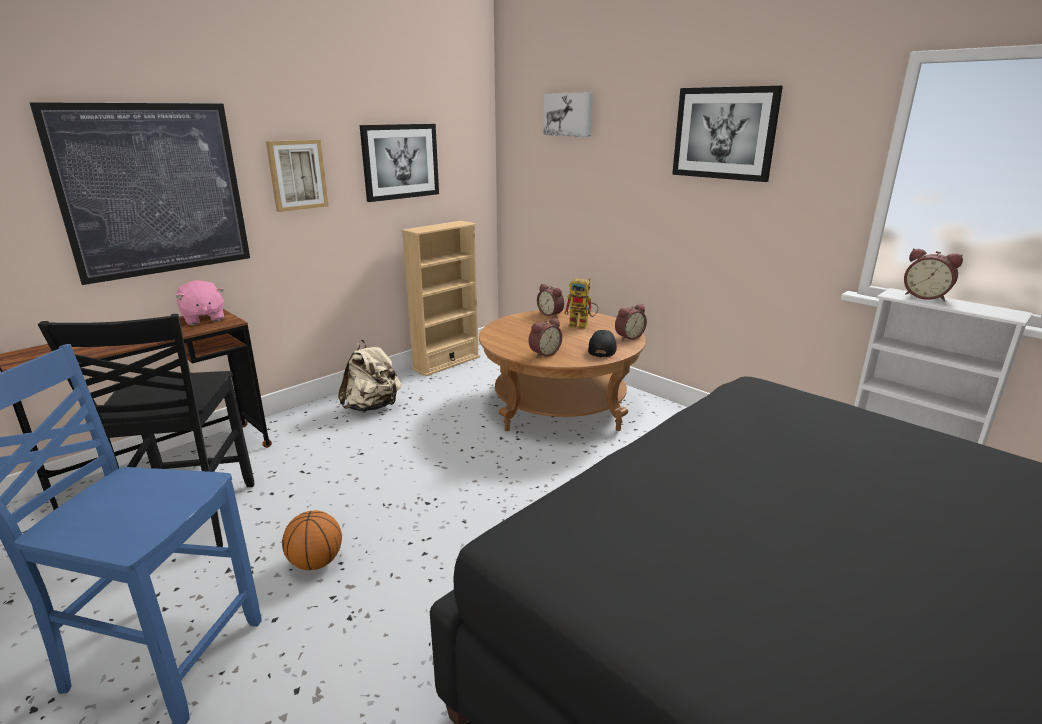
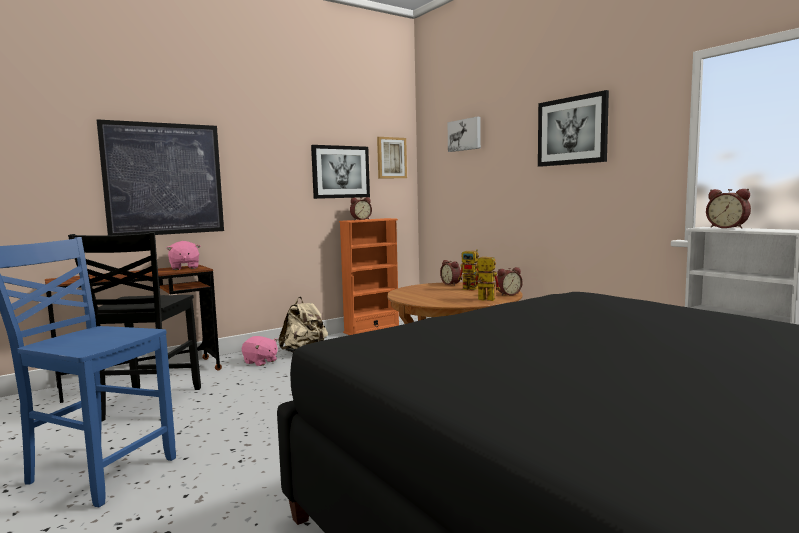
camera: 10 degrees right, 15 degrees down
(297, 175) = (263, 176): picture -> picture (391, 158)
(316, 562) = (227, 431): basketball -> none
(320, 429) = (260, 362): none -> pink plush toy
(446, 363) = (372, 330): beige bookcase -> orange bookcase
(543, 353) = (433, 300): alarm clock -> alarm clock (360, 219)
(602, 349) = (482, 299): black cap -> toy robot

